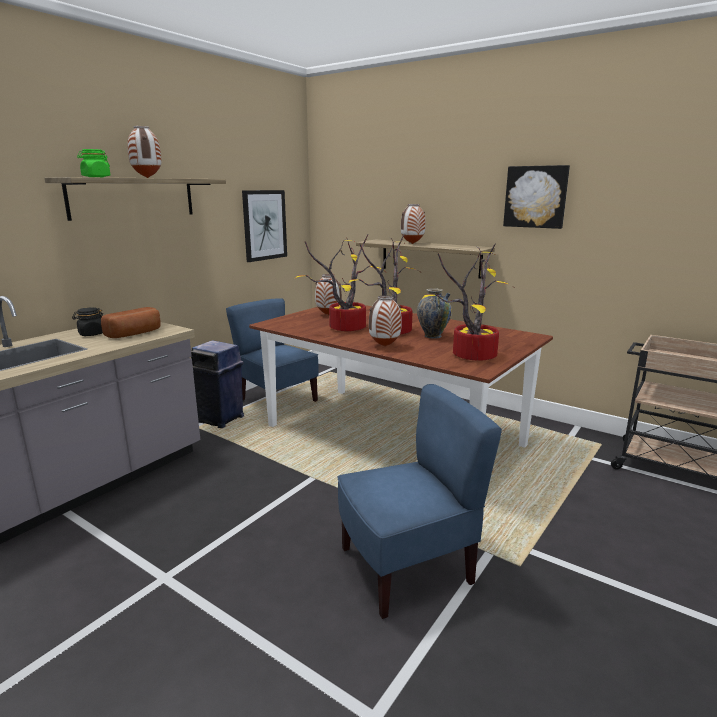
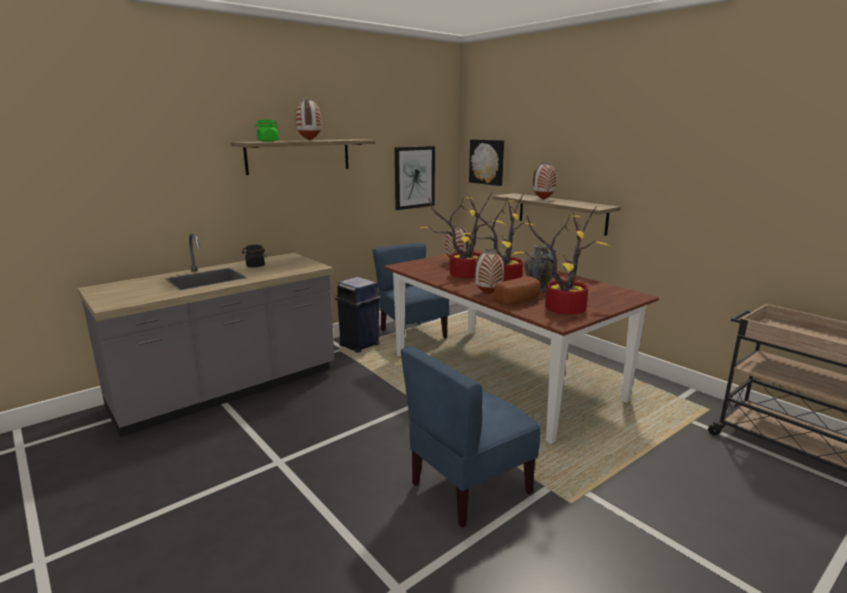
camera: 15 degrees right, 0 degrees up
(136, 334) = (287, 268): bread -> bread (519, 301)
(407, 568) = (469, 487): blue chair -> blue chair turned 150 degrees clockwise
(536, 197) = (661, 159): picture -> picture (487, 162)

